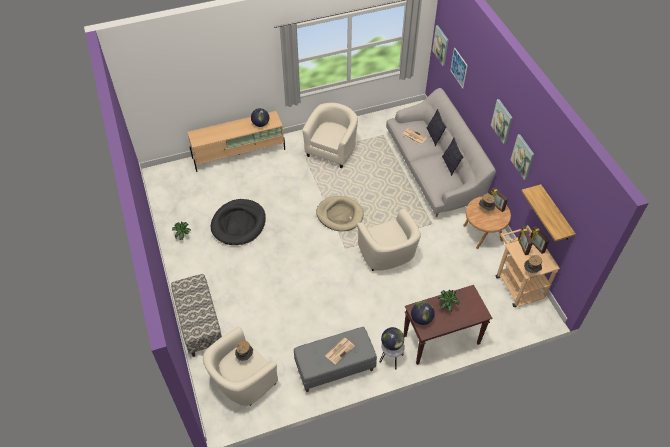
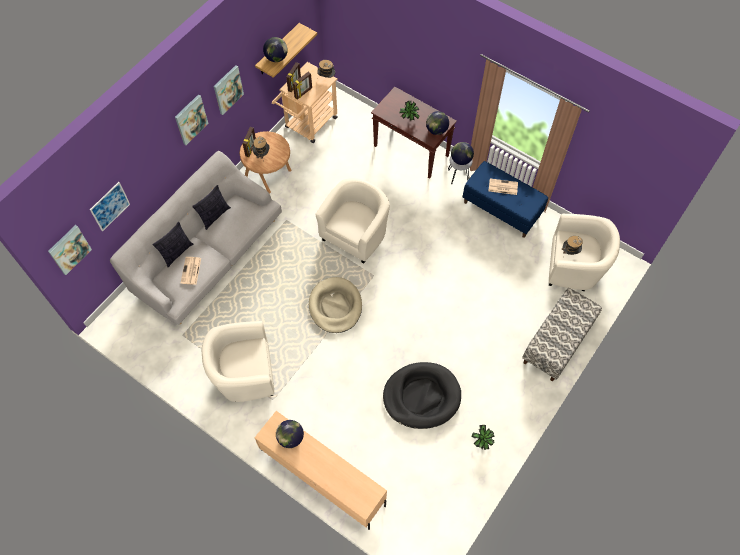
camera: 125 degrees left, 10 degrees up
(334, 368) = (502, 209): grey bench -> blue bench
(540, 200) = (276, 58): none -> globe

